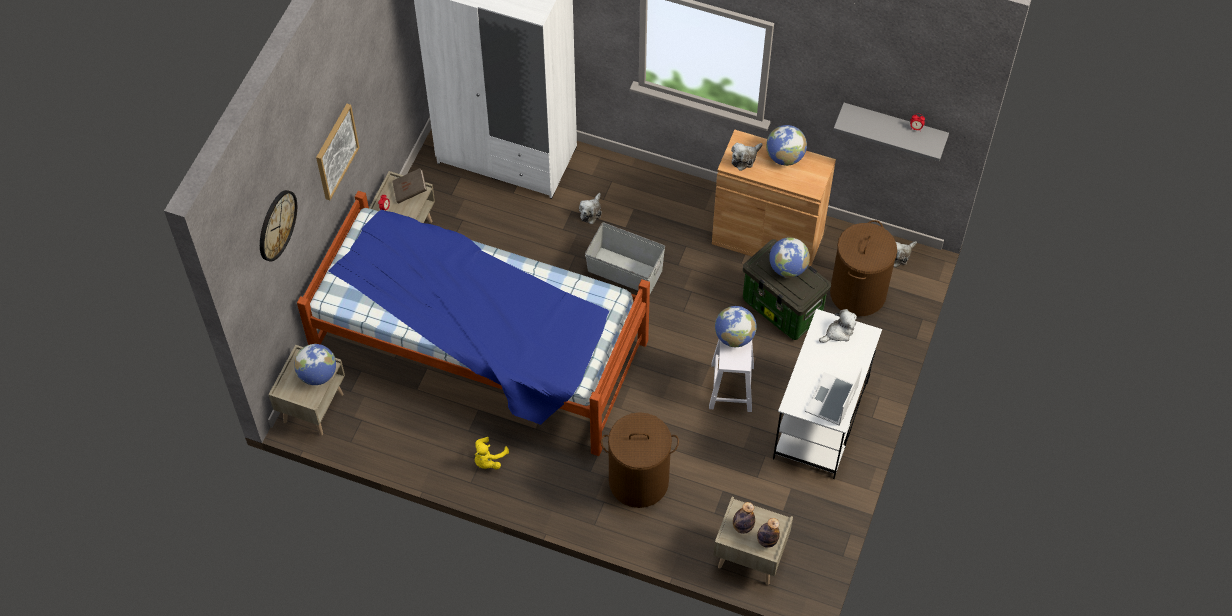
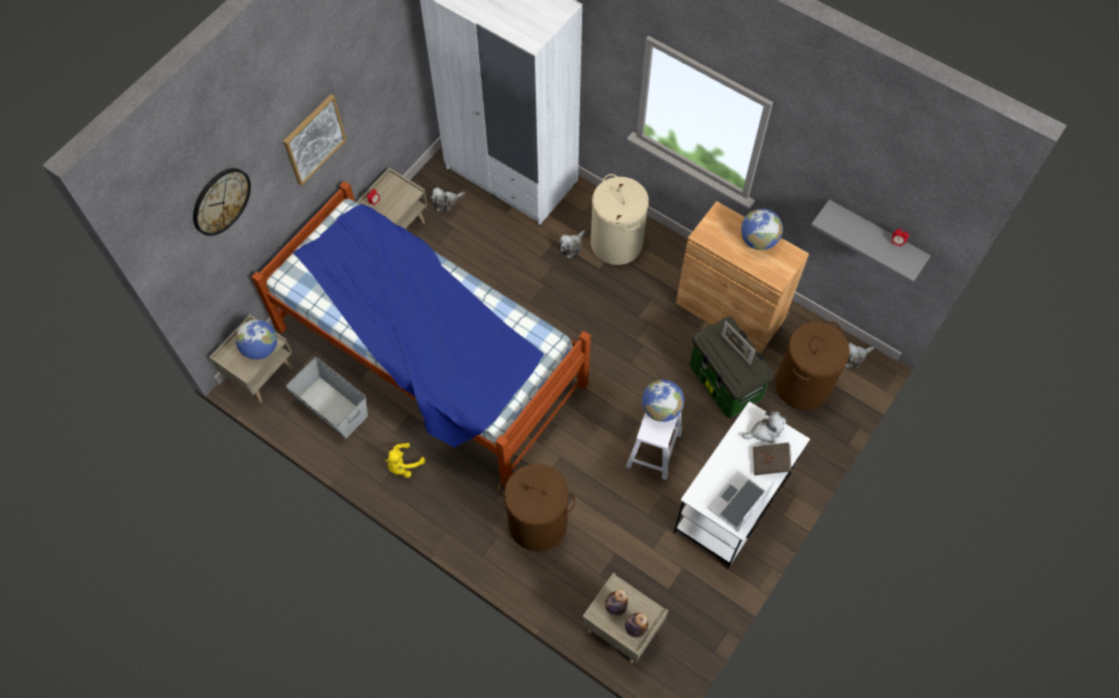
camera: 15 degrees right, 5 degrees up
(410, 191) = (402, 191): brown book -> brown book (770, 462)
(625, 271) = (586, 311): grey storage box -> grey storage box (332, 407)
(635, 198) = (617, 243): none -> beige laundry basket
(745, 158) = (718, 233): plush toy -> plush toy (446, 202)
(787, 268) = (735, 349): globe -> picture frame

